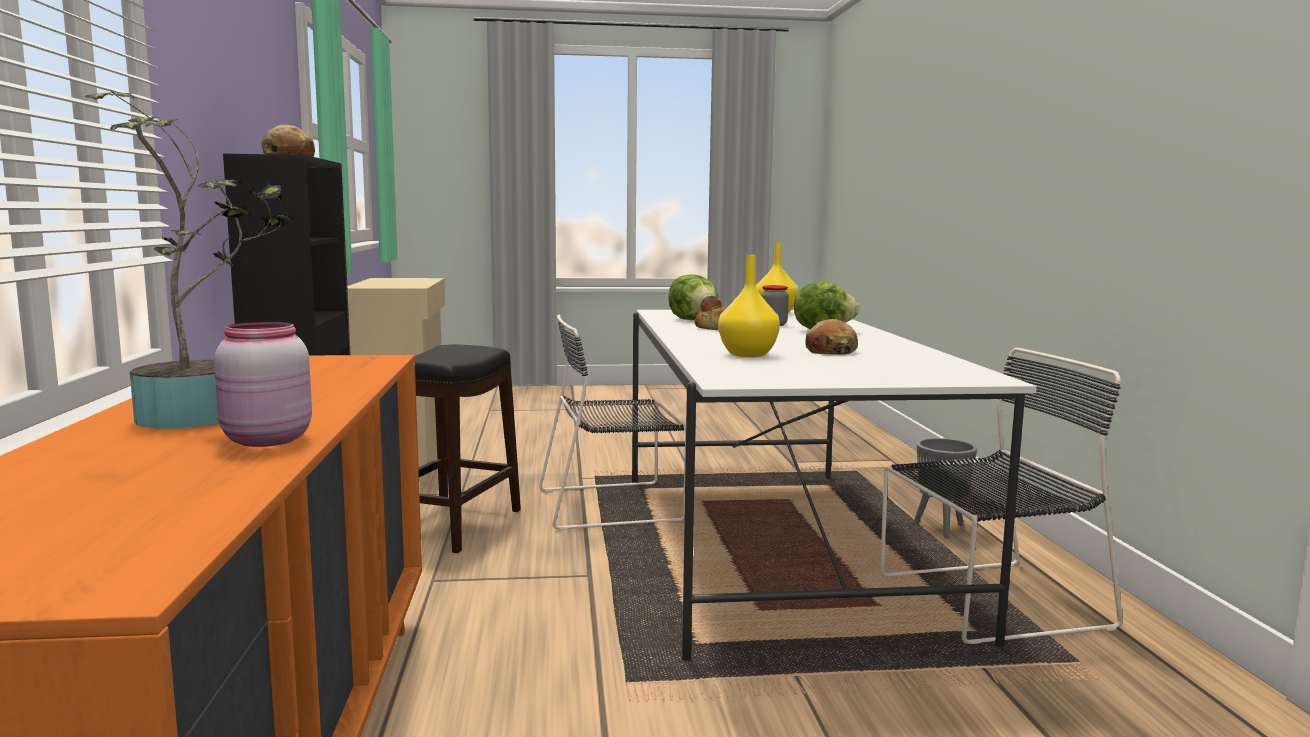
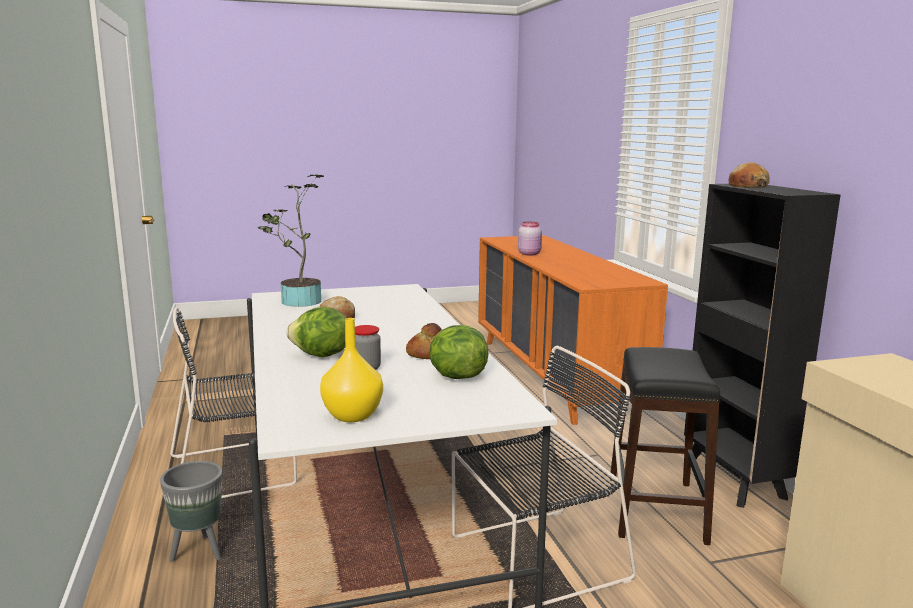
camera: 170 degrees right, 5 degrees up
(203, 415) = (569, 259): potted plant -> potted plant (298, 302)
(748, 354) = (396, 311): yellow vase -> none

